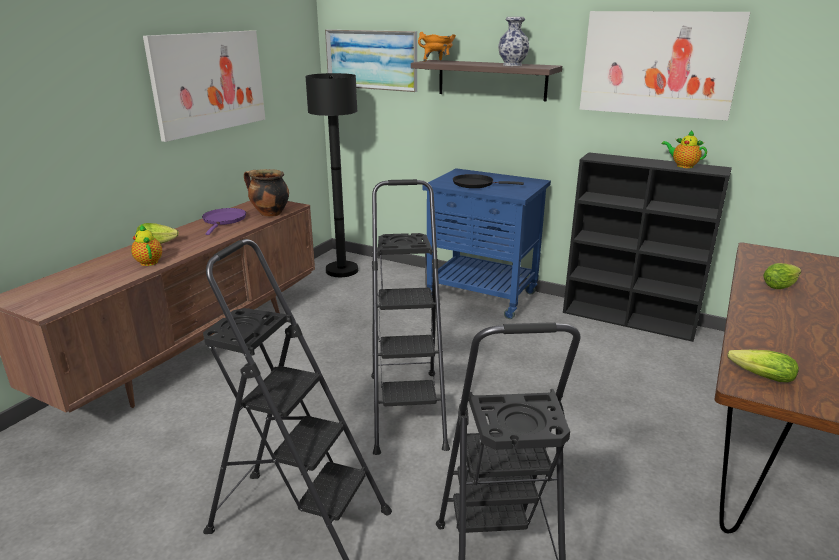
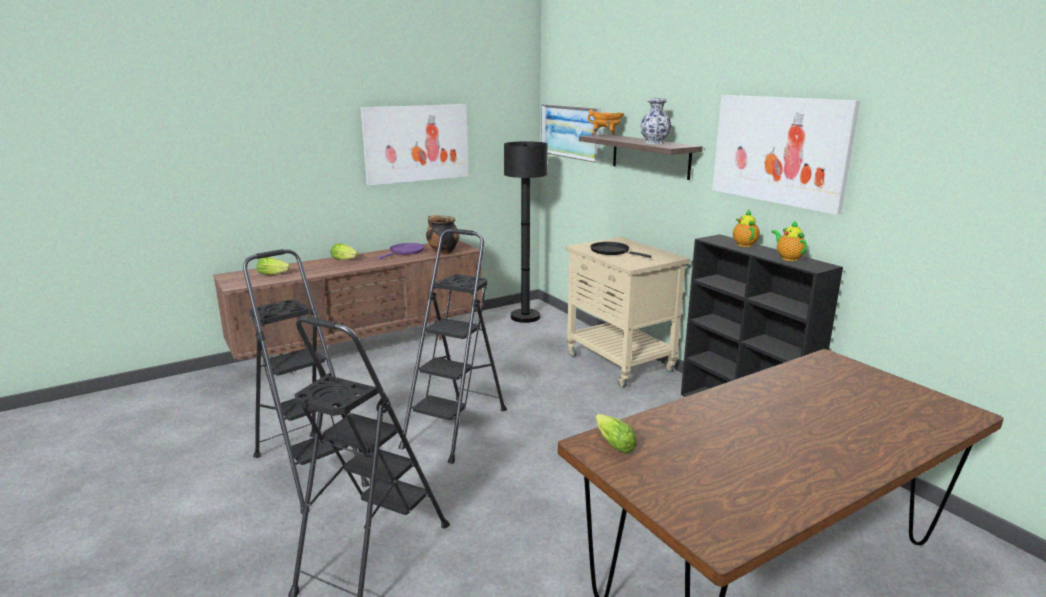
camera: 30 degrees right, 5 degrees down
(149, 261) = (322, 270): teapot -> teapot (744, 244)
(483, 297) = (620, 364): blue cart -> beige cart
(781, 285) = (789, 391): lettuce -> lettuce (274, 274)

